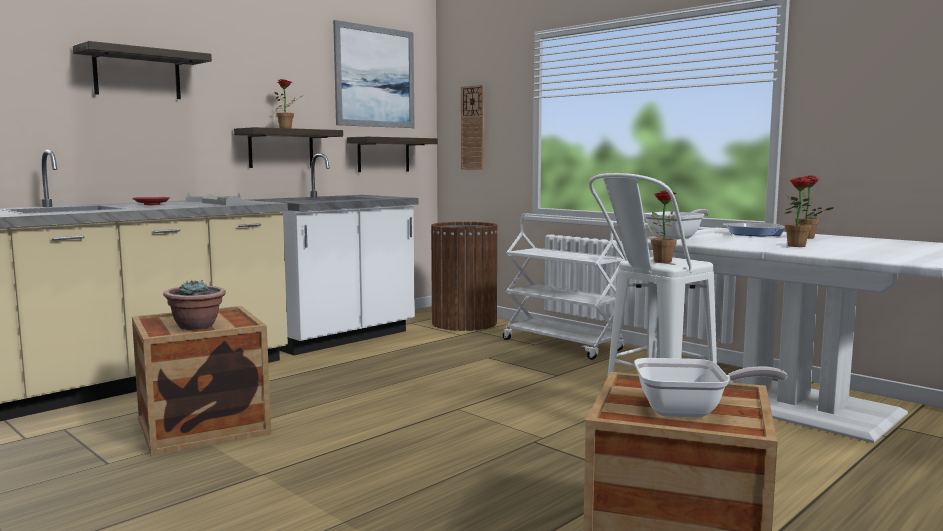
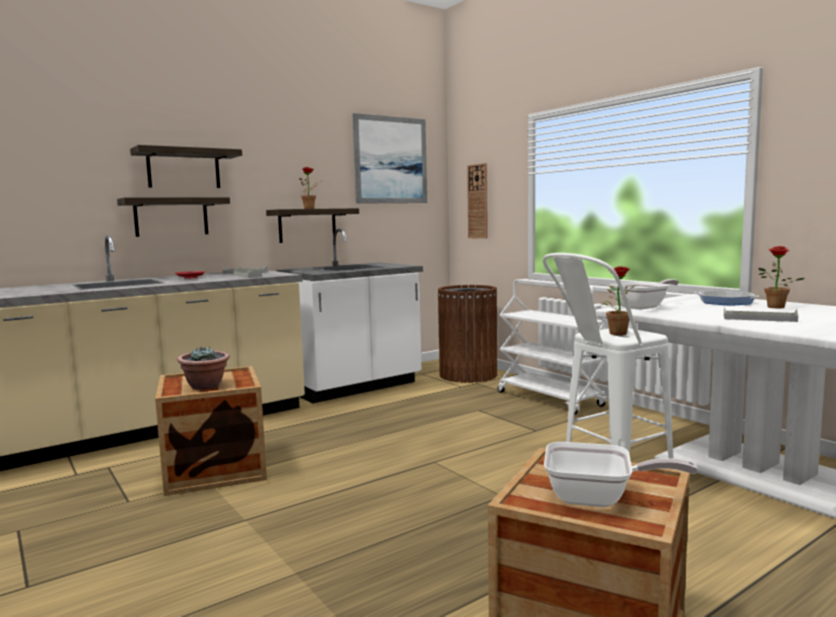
camera: 10 degrees right, 0 degrees up
(383, 155) = (399, 227): shelf -> shelf (171, 217)
(797, 246) = (759, 318): potted plant -> grey tray

